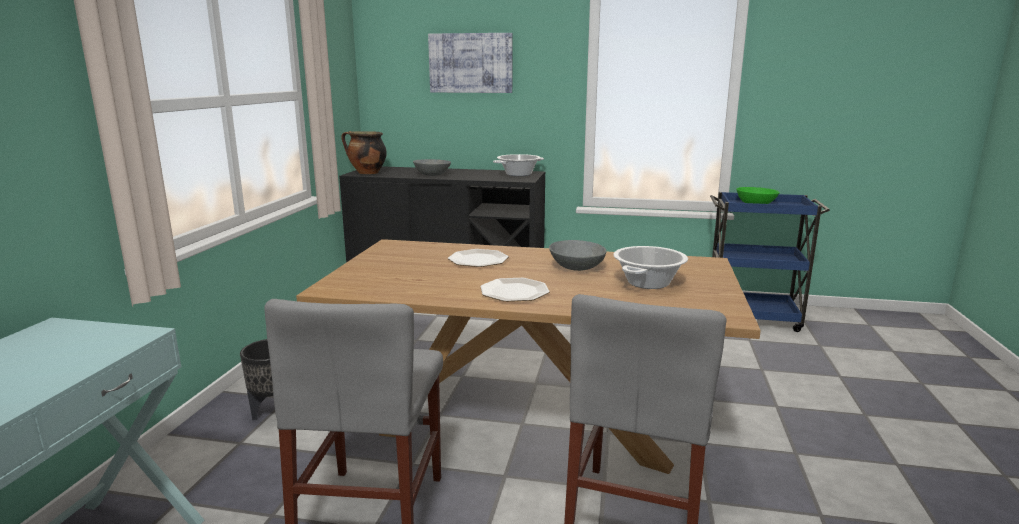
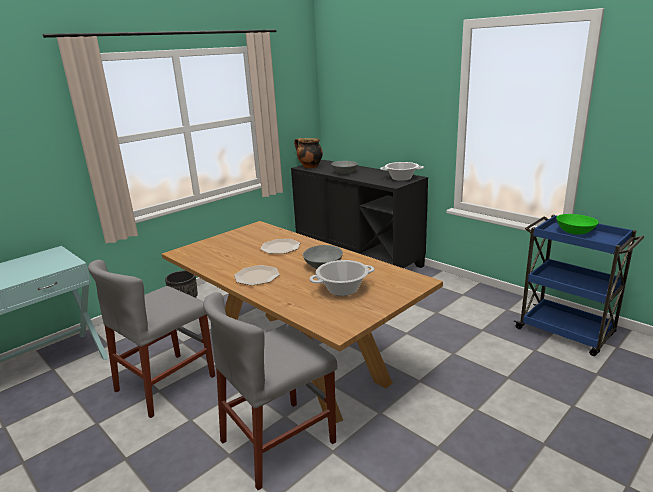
camera: 35 degrees right, 5 degrees up
(470, 63) = (382, 90): picture -> none

